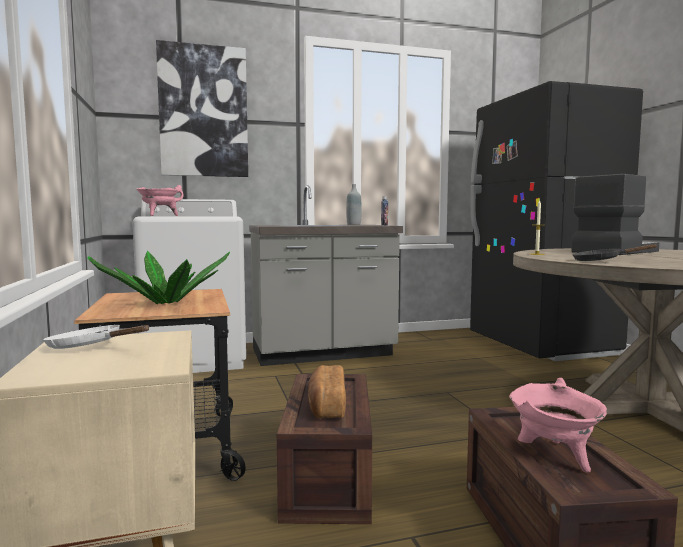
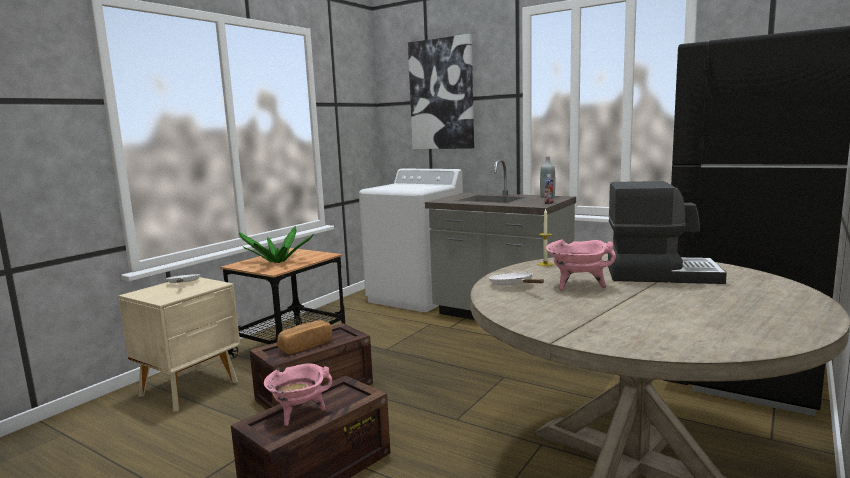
camera: 50 degrees right, 5 degrees up
(159, 216) = (386, 186): pink cooking pot -> pink cooking pot (577, 286)
(602, 261) = (513, 286): black frying pan -> white frying pan

